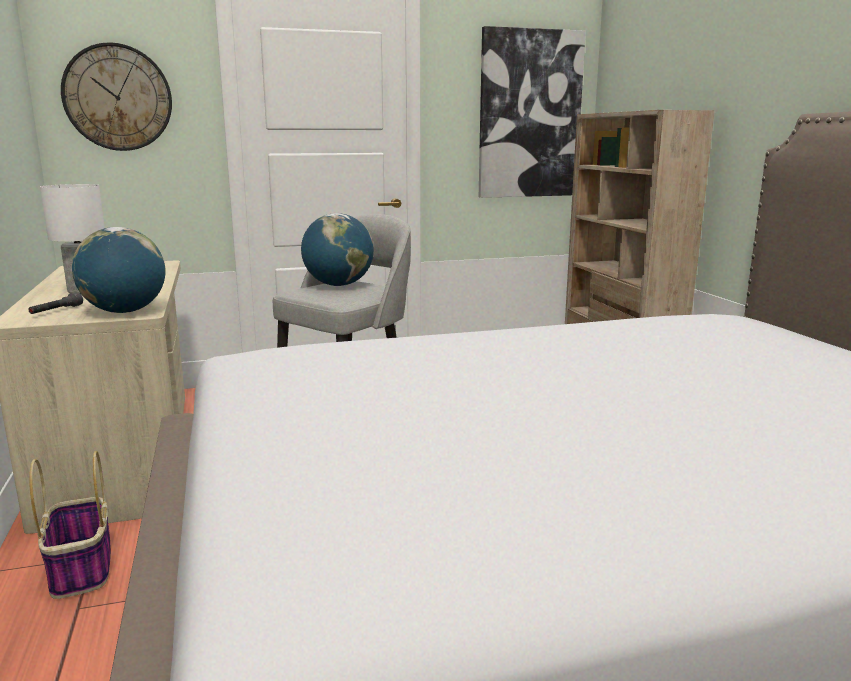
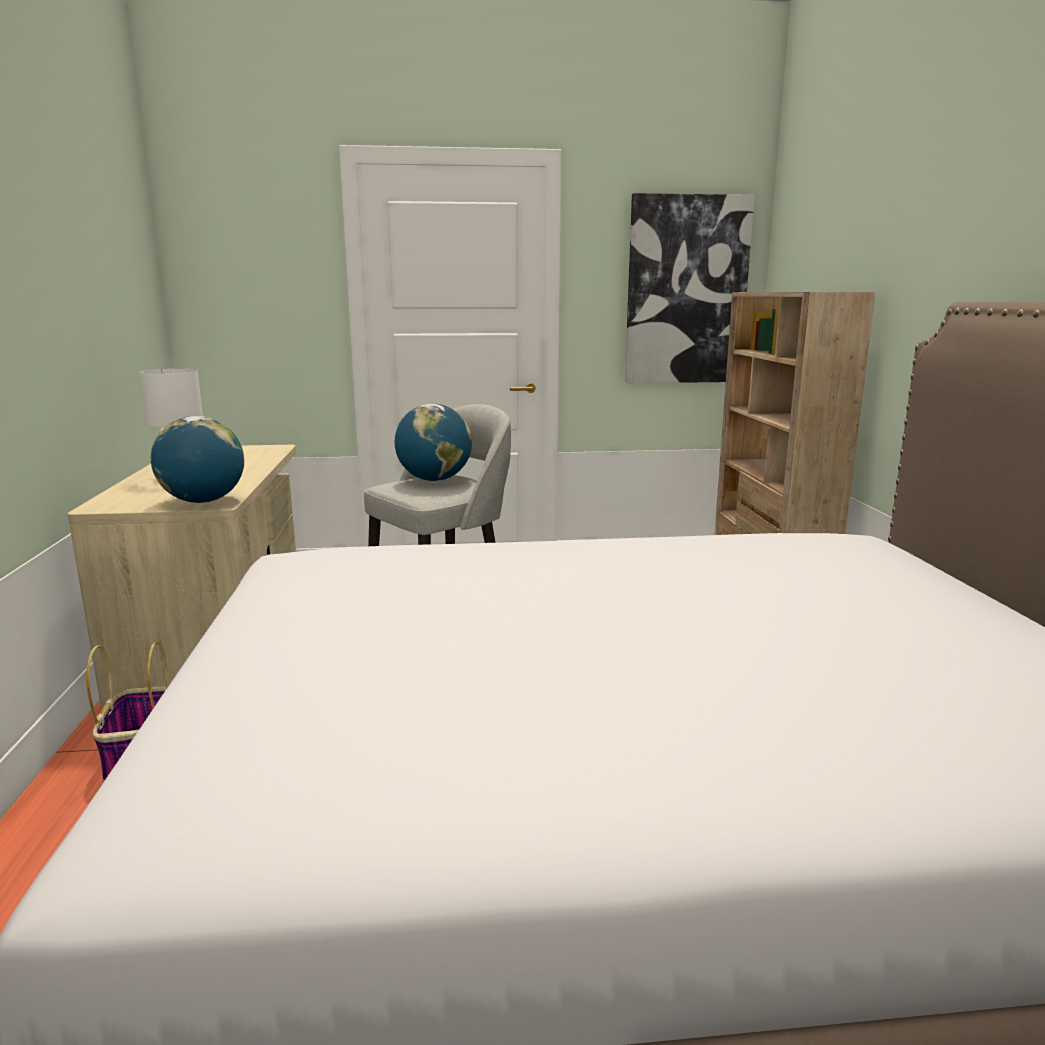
camera: 10 degrees right, 0 degrees up
(56, 311) = (141, 497): grey flashlight -> none
(118, 98) = (242, 277): wall clock -> none

